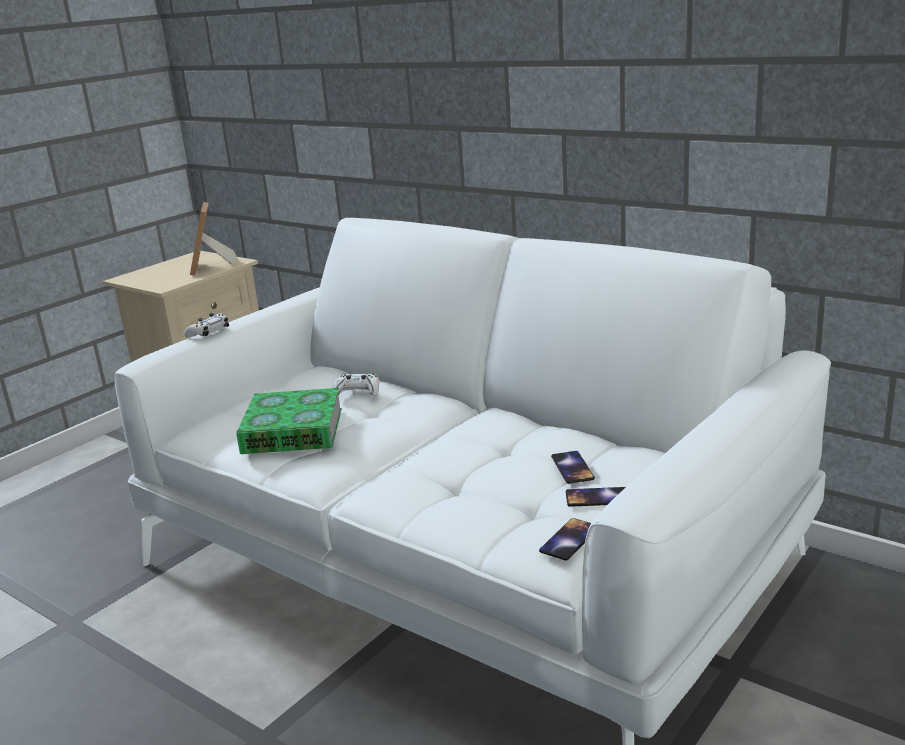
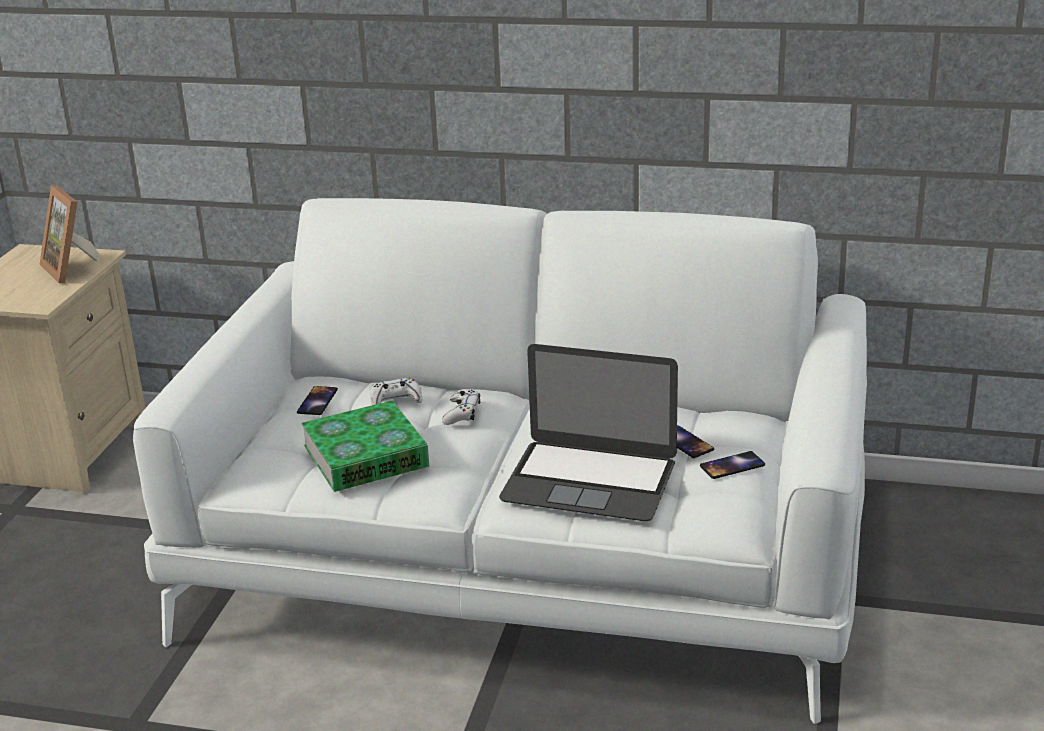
camera: 25 degrees left, 5 degrees up
(208, 332) = (205, 359): white game controller -> white game controller (462, 413)
(453, 485) = (589, 480): none -> laptop
(569, 540) = (736, 508): phone -> phone (317, 401)

